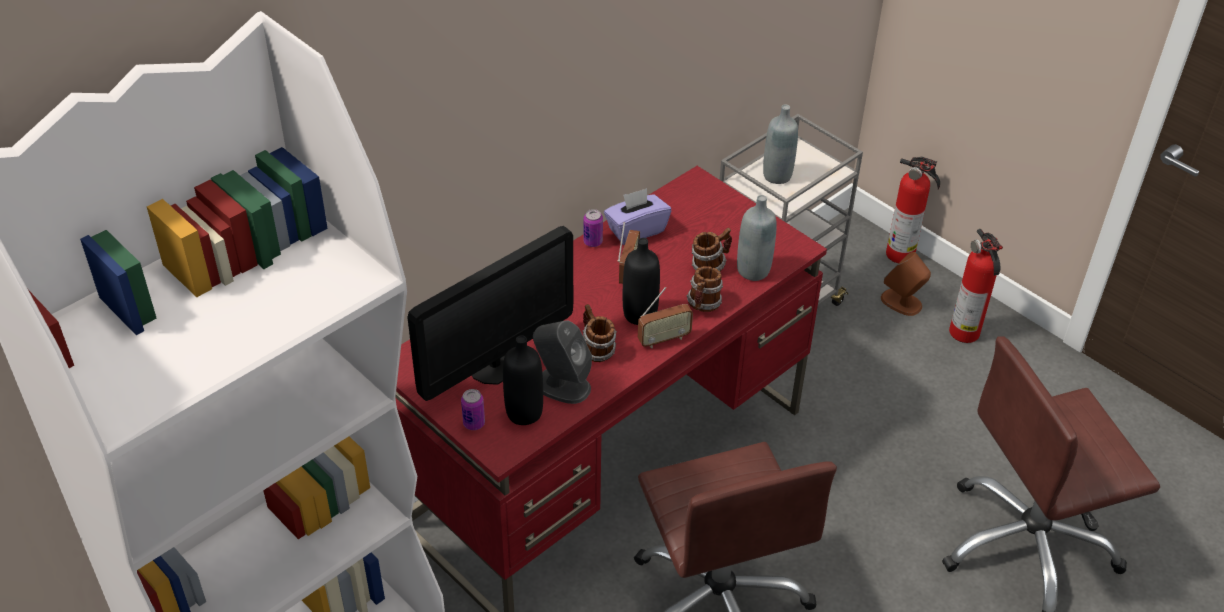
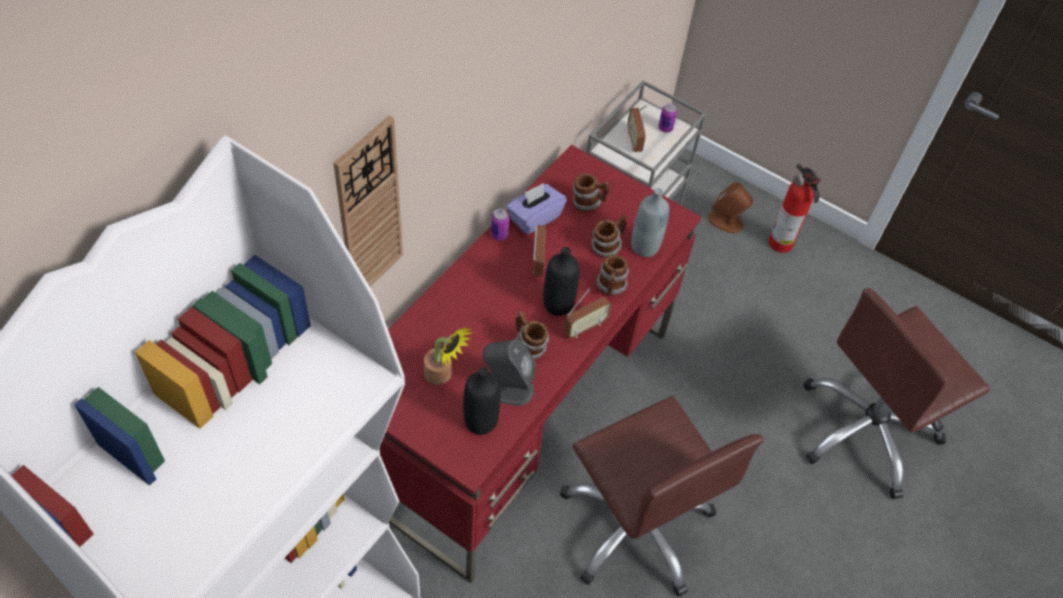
camera: 15 degrees left, 10 degrees up
(427, 161) = (369, 211): none -> wall clock
(474, 423) = (438, 439): can -> can (665, 128)
(494, 365) = (442, 376): monitor -> potted plant
(700, 223) = (588, 203): none -> mug
(777, 175) = (634, 140): grey bottle -> radio
(902, 255) = (717, 177): fire extinguisher -> none

